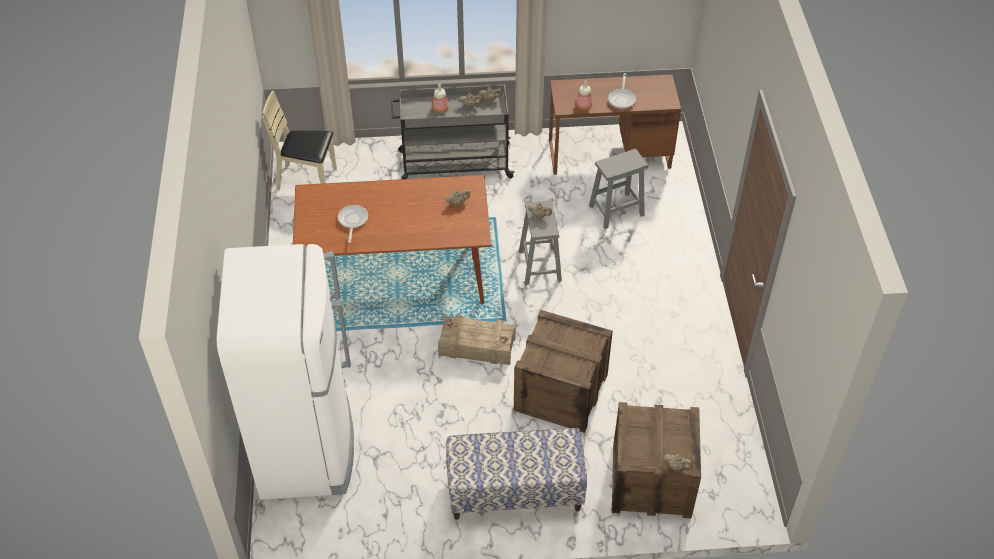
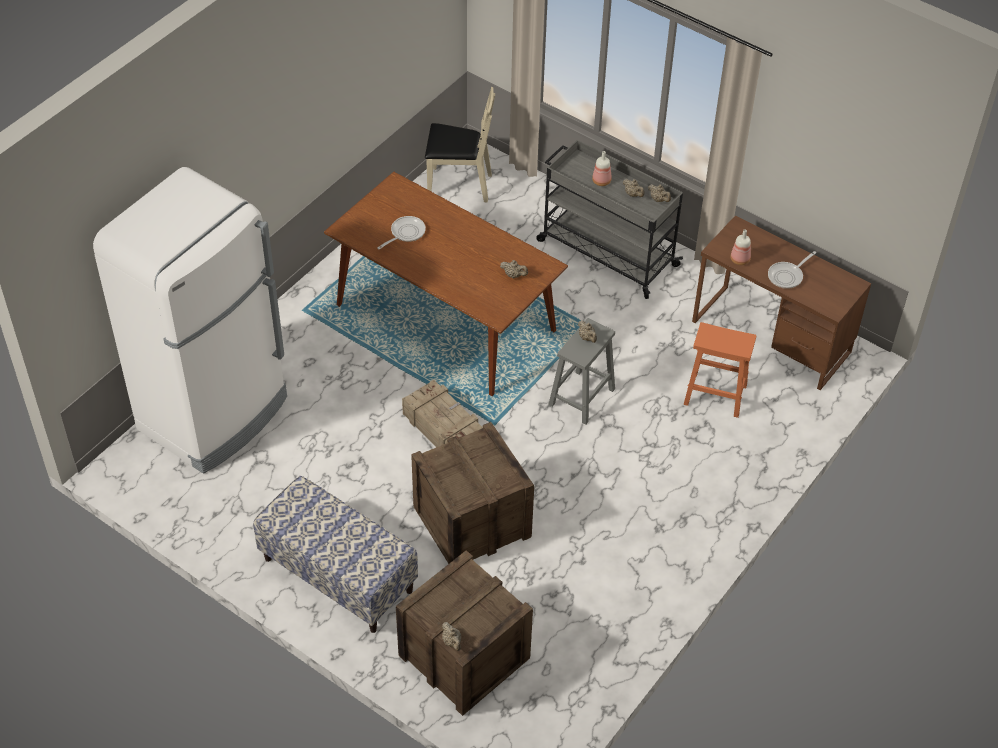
camera: 40 degrees right, 0 degrees up
(307, 180) = (459, 186): beige chair -> beige chair turned 135 degrees clockwise
(615, 211) = (714, 394): grey stool -> orange stool

